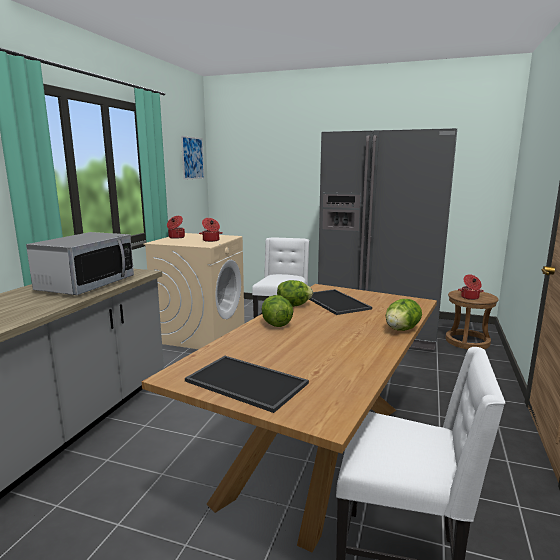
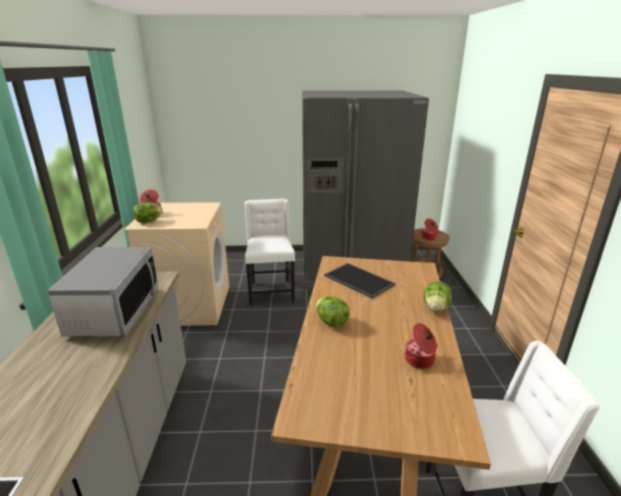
camera: 20 degrees left, 10 degrees up
(192, 158) = (141, 114): picture -> none
(211, 240) = (196, 215): cooking pot -> cooking pot (420, 360)
(244, 383) = (364, 411): tray -> none
(293, 305) = (327, 292): lettuce -> lettuce (148, 221)

